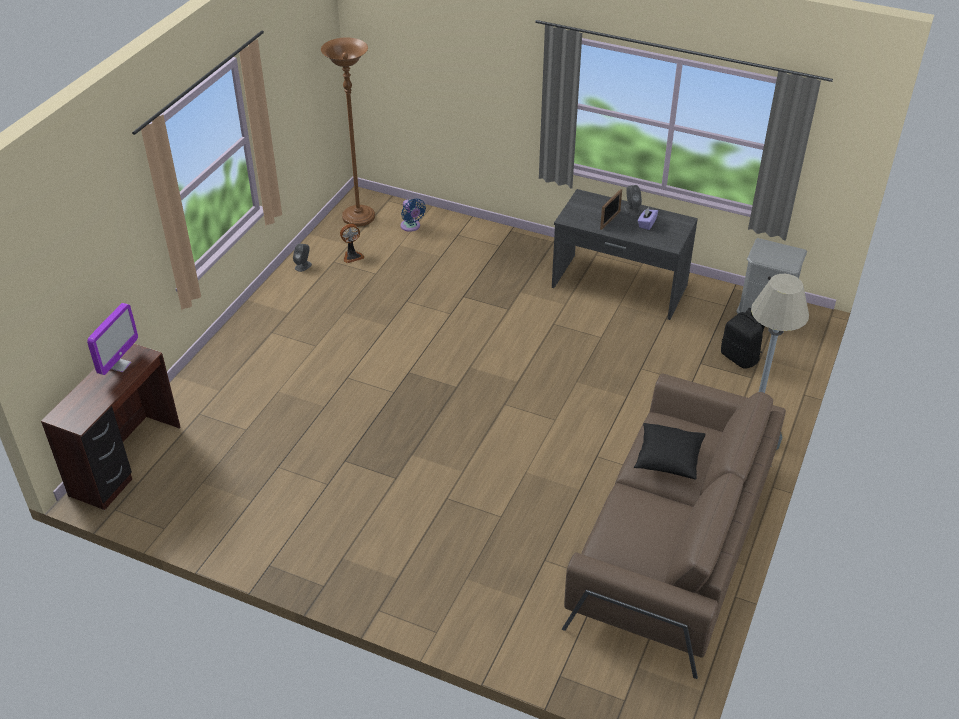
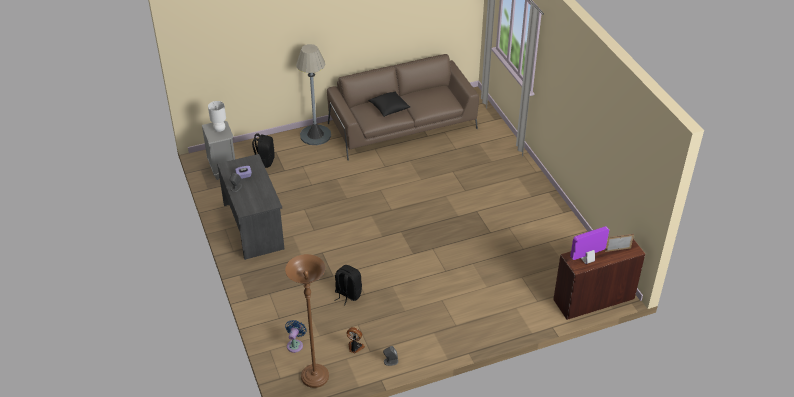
camera: 135 degrees left, 0 degrees up
(423, 290) = (347, 294): none -> black backpack
(610, 220) = (255, 189): picture frame -> picture frame (617, 249)
(777, 257) = (219, 129): none -> white table lamp

